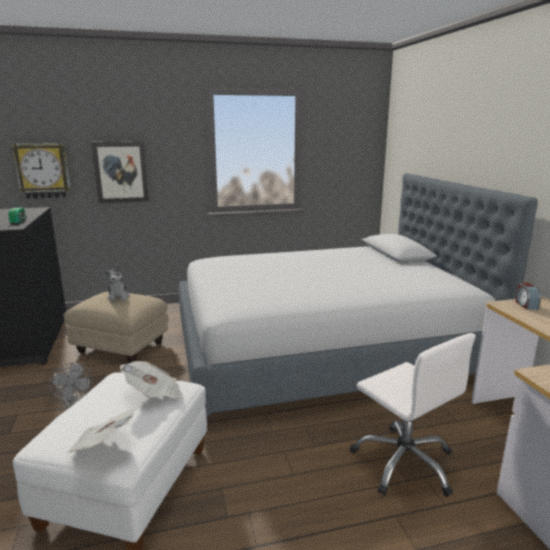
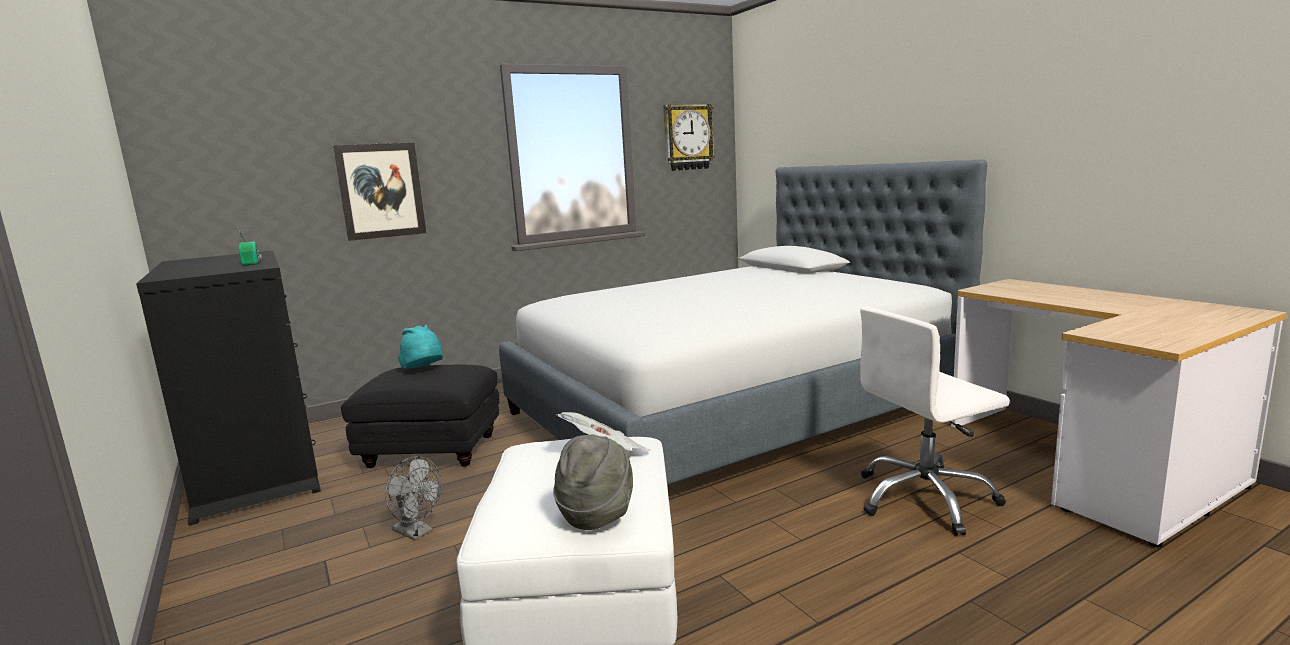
camera: 15 degrees left, 5 degrees down
(43, 171) = (255, 194): wall clock -> wall clock (687, 137)
(104, 446) = (597, 513): newspaper -> grey hat
(118, 297) = (424, 370): plush toy -> turquoise hat
(122, 348) = (433, 451): beige ottoman -> black ottoman
(404, 462) = (925, 499): white office chair -> white office chair turned 120 degrees clockwise
(526, 305) = (1002, 287): alarm clock -> none

